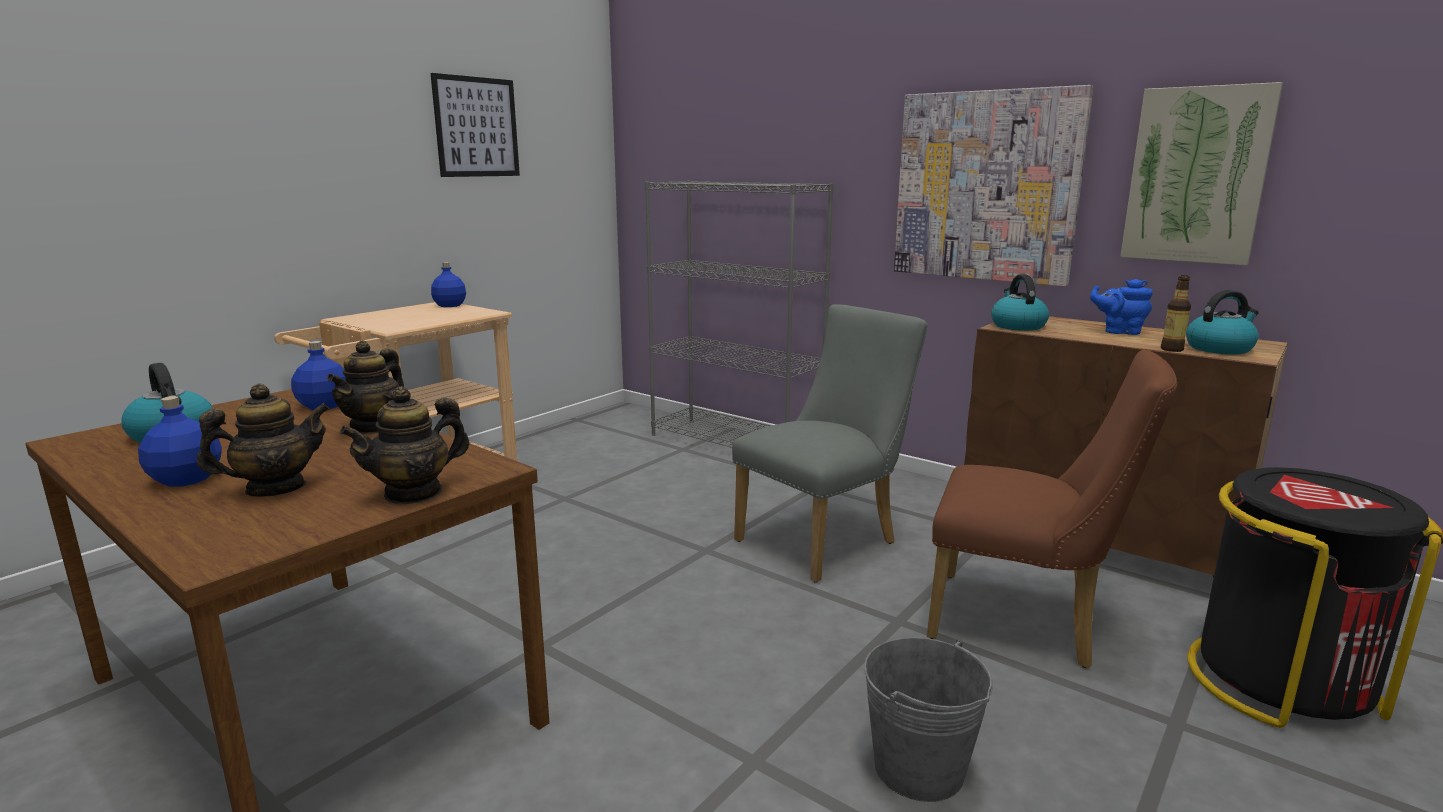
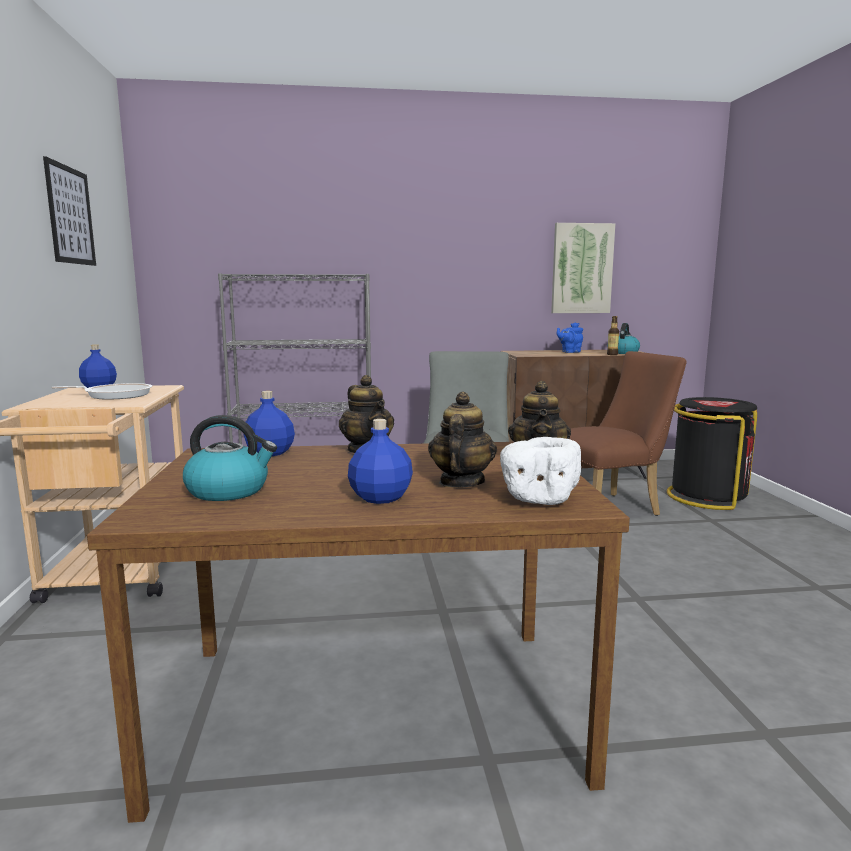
camera: 45 degrees left, 5 degrees down
(235, 531) = (537, 498): none -> white bowl
(423, 316) = (115, 395): none -> frying pan
(919, 768) = (686, 570): grey bucket -> none
(986, 187) = (473, 276): picture -> none
(1017, 326) = (527, 354): kettle -> none

